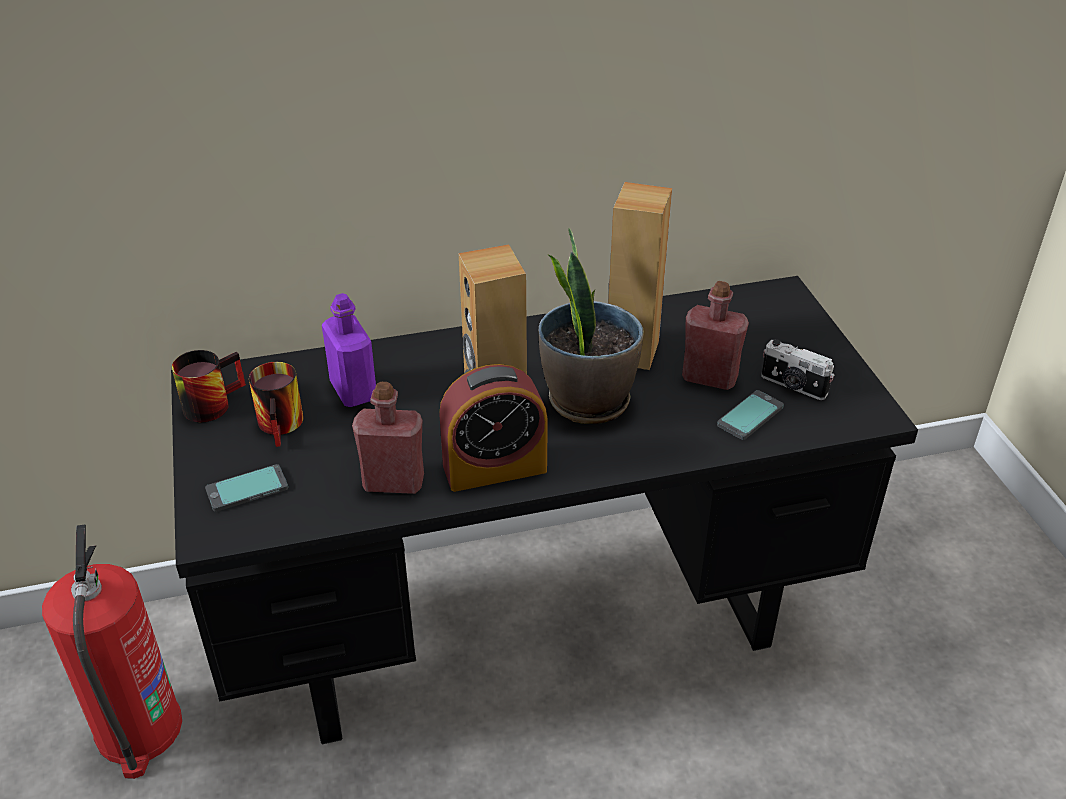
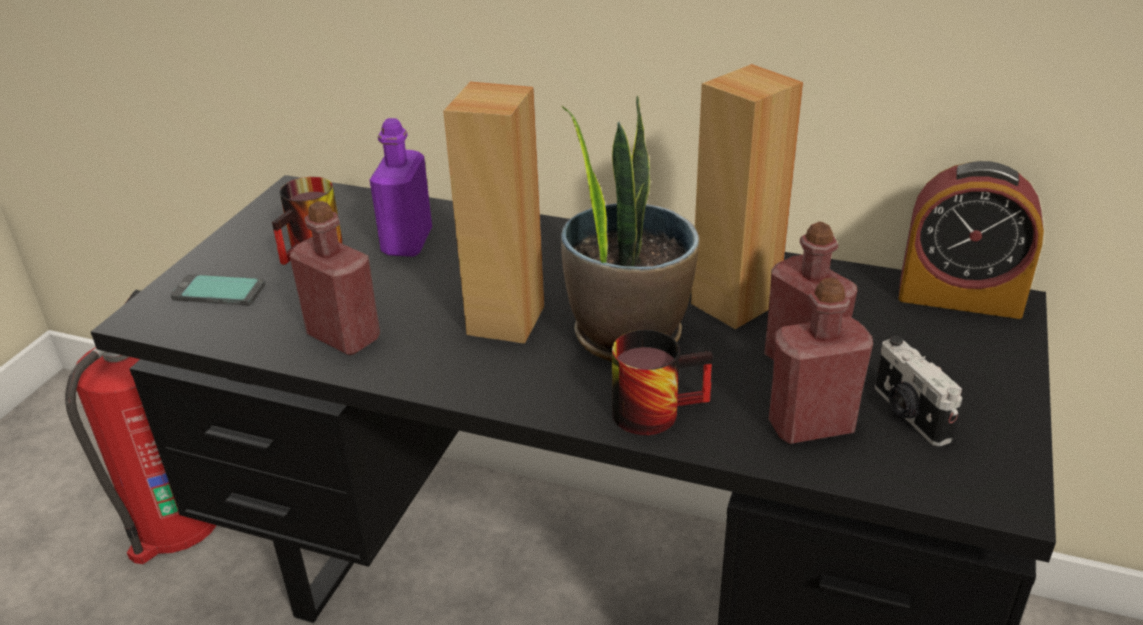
camera: 35 degrees right, 5 degrees down
(211, 401) = (282, 210): mug -> mug (655, 408)
(494, 468) = (453, 363): alarm clock -> alarm clock (959, 296)
(749, 416) = (811, 426): phone -> red bottle

